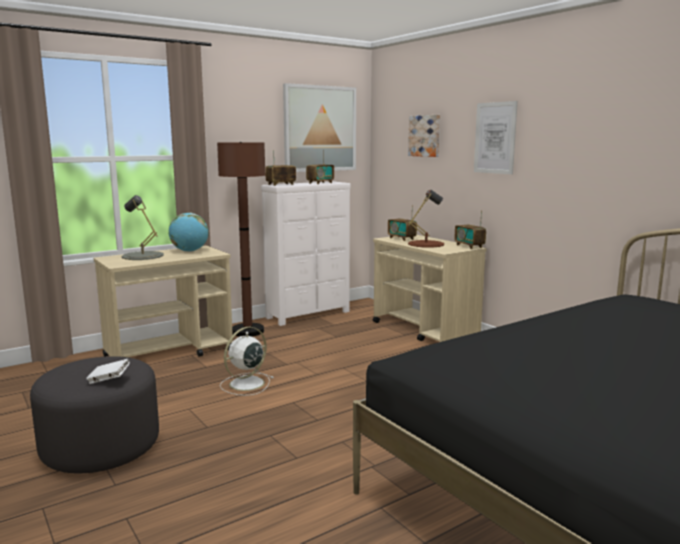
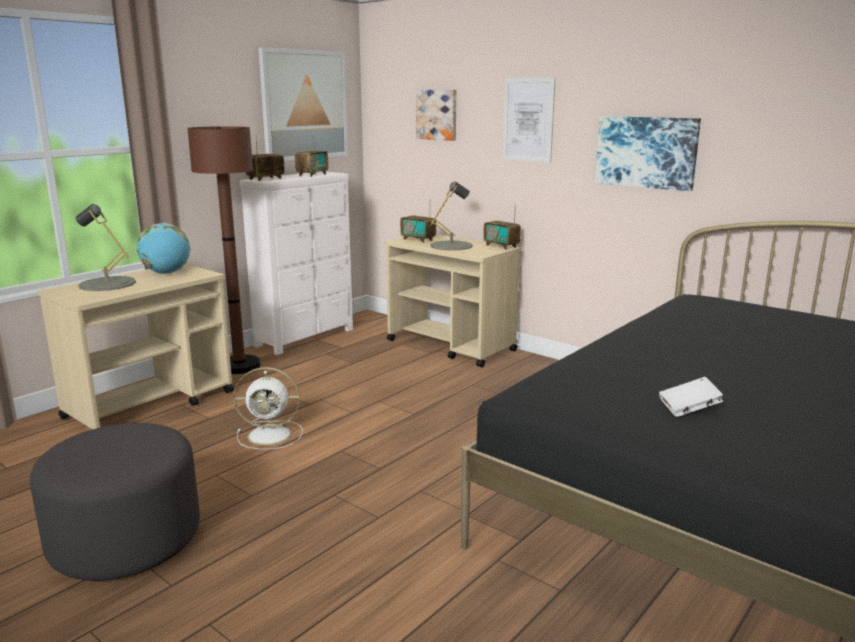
camera: 15 degrees left, 5 degrees up
(109, 380) = (142, 457): white book -> white book (689, 409)
(245, 384) = (271, 435): white fan -> white fan turned 120 degrees counterclockwise
(426, 244) = (451, 246): brown table lamp -> grey table lamp
(593, 164) = (646, 152): none -> picture

